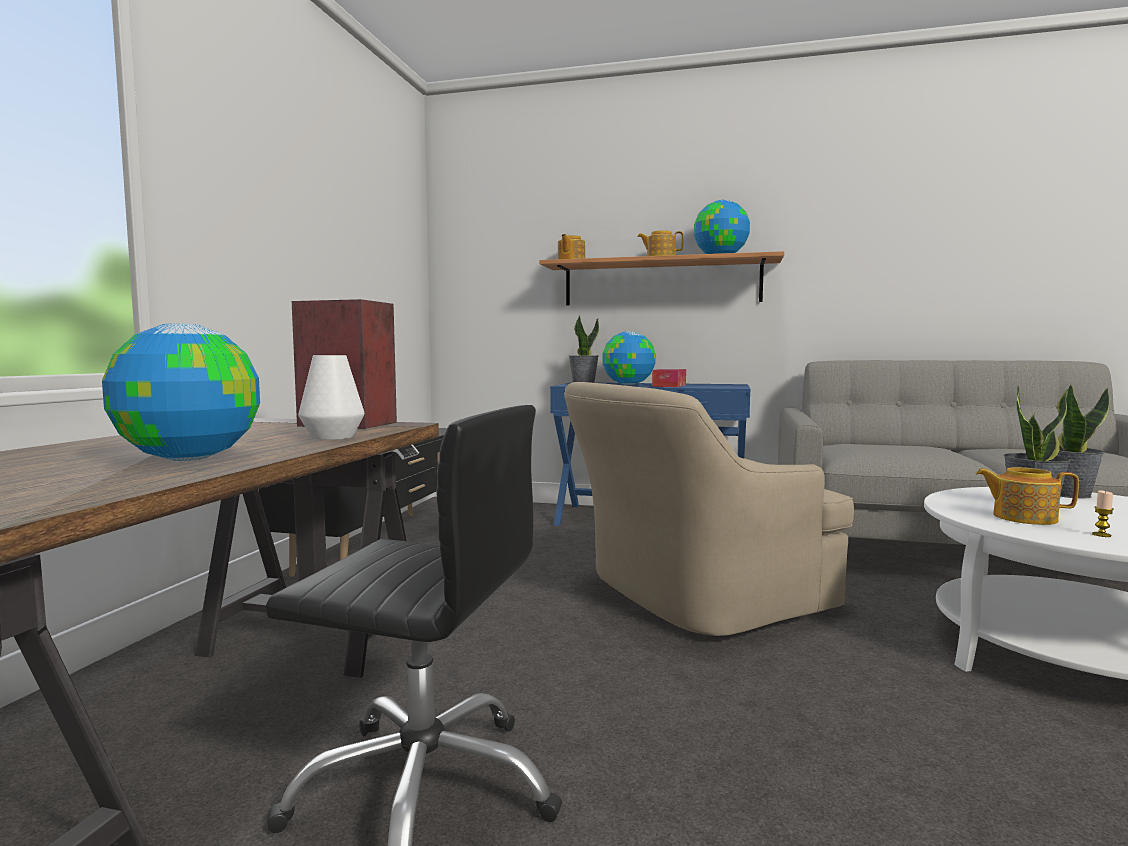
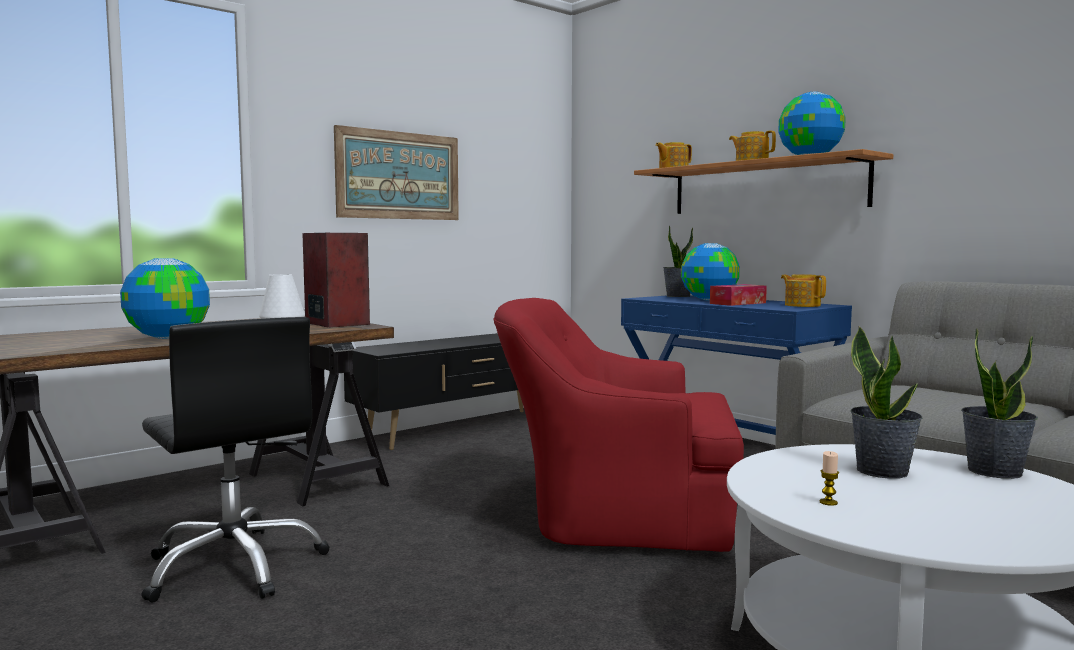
camera: 35 degrees right, 0 degrees up
(299, 242) = (399, 175): none -> picture
(691, 597) = (614, 515): beige armchair -> red armchair
(1023, 517) = (814, 476): teapot -> teapot (802, 305)

